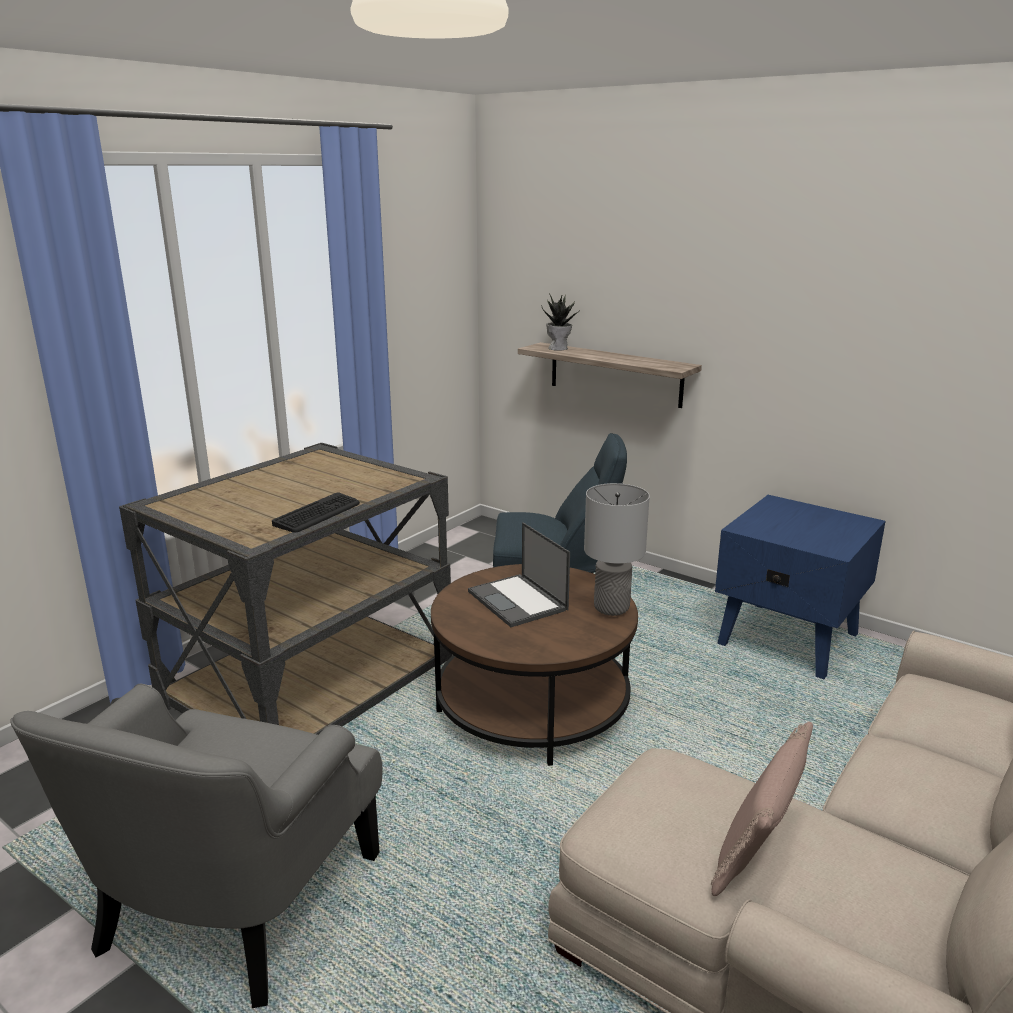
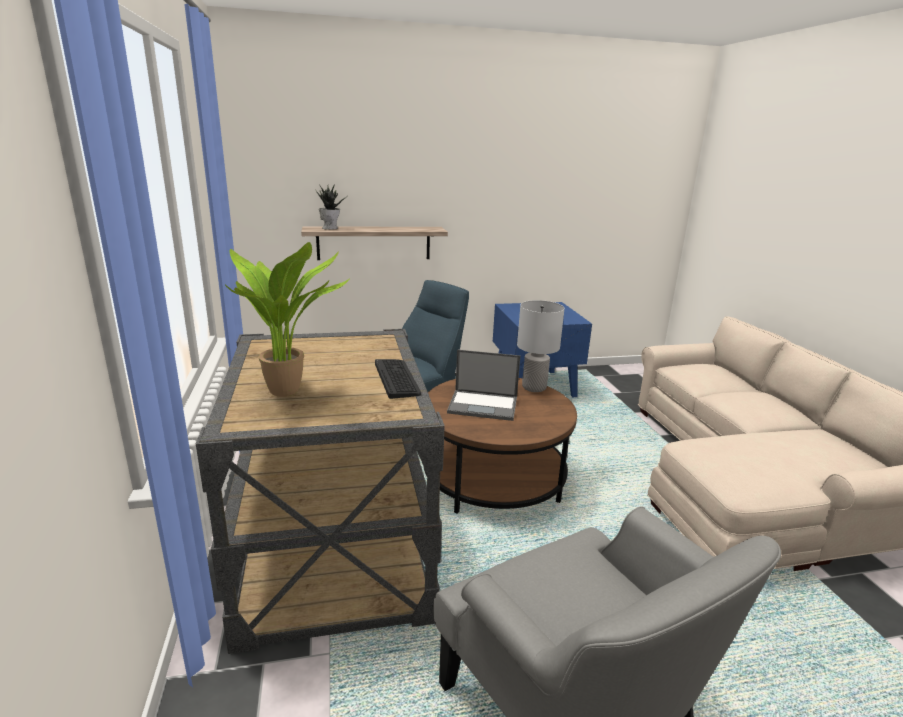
camera: 50 degrees left, 0 degrees up
(239, 495) = (290, 391): none -> potted plant
(757, 847) = (780, 457): beige pillow -> none

